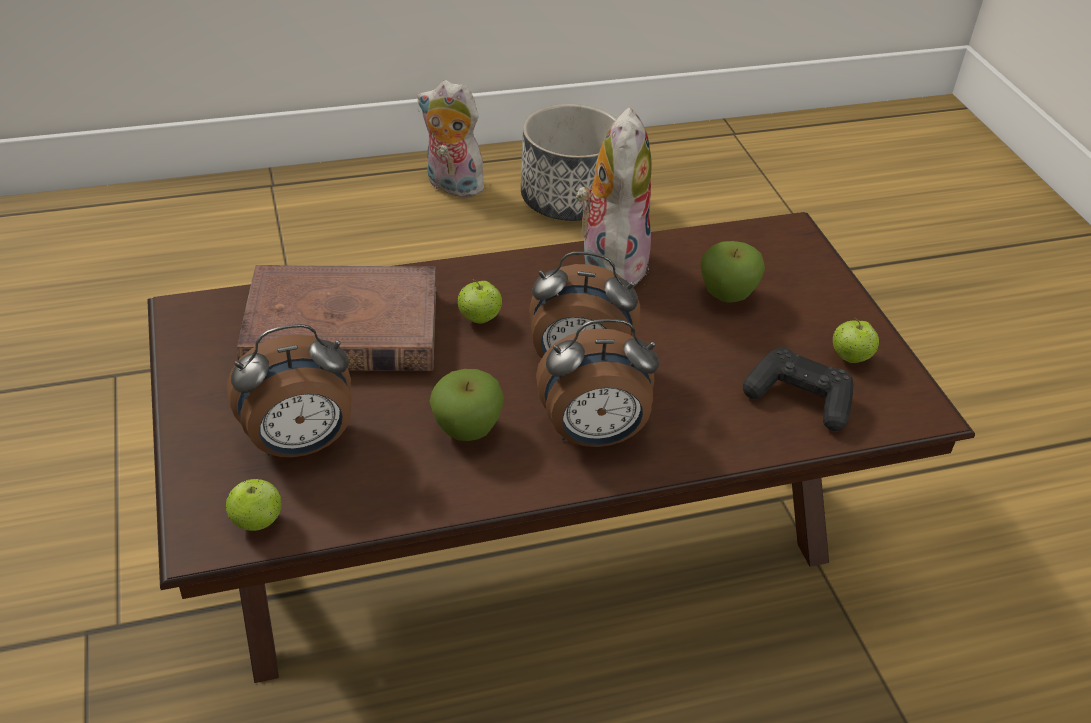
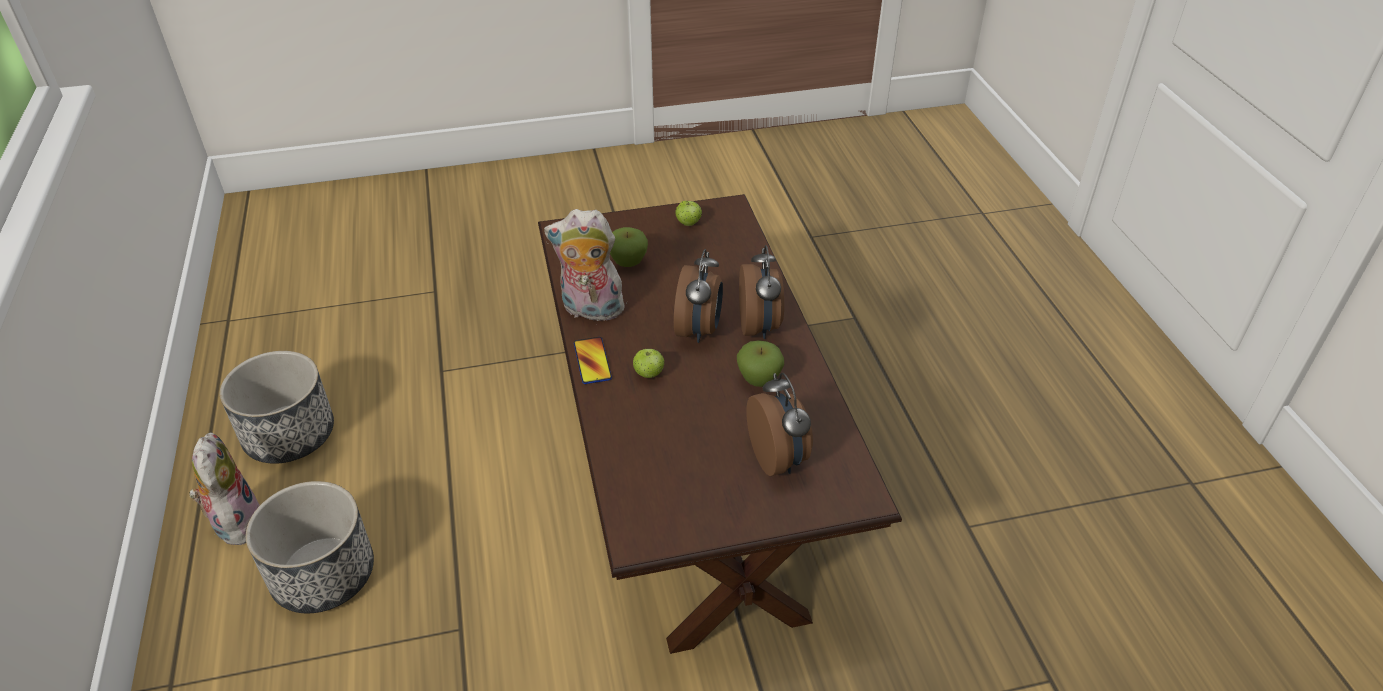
camera: 85 degrees left, 0 degrees up
(257, 522) = (848, 473): apple -> none
(341, 329) = (658, 446): brown book -> none
(382, 247) = (322, 574): none -> planter
(451, 186) = (235, 521): plush toy -> plush toy turned 135 degrees clockwise
(504, 268) = (592, 361): none -> phone
(799, 399) = (724, 246): black game controller -> none

